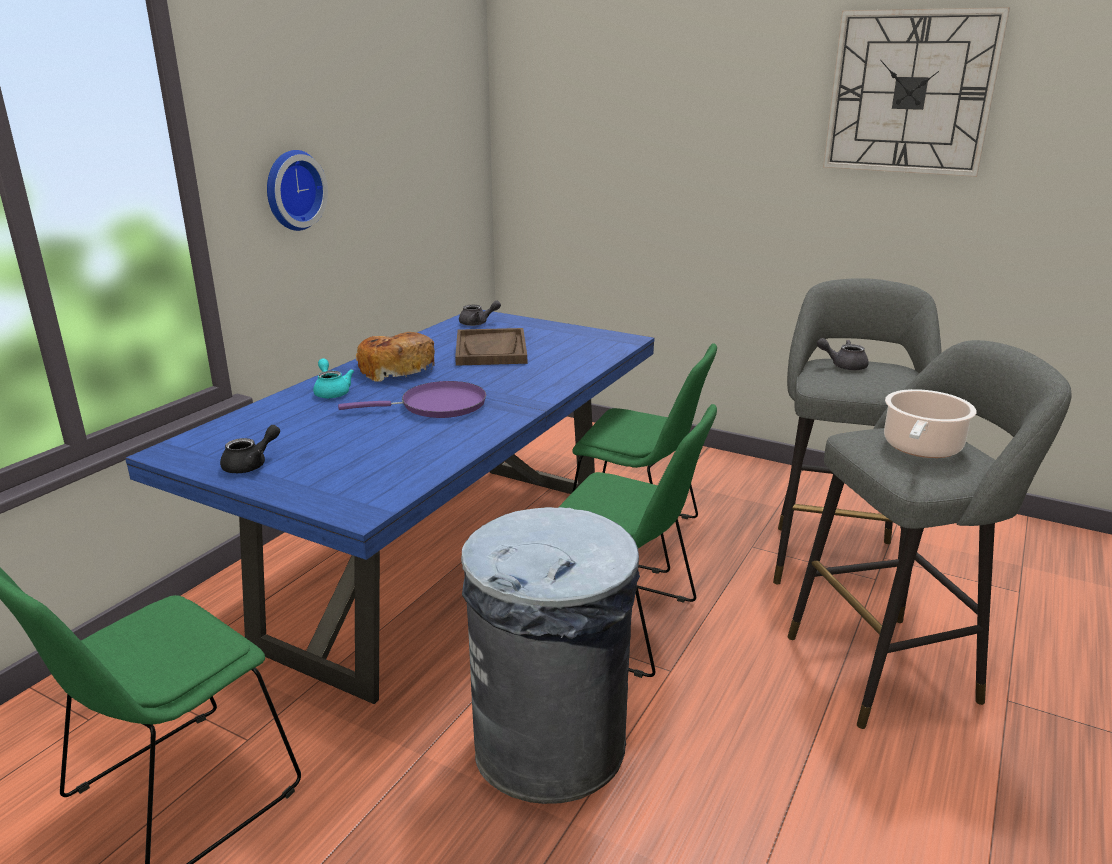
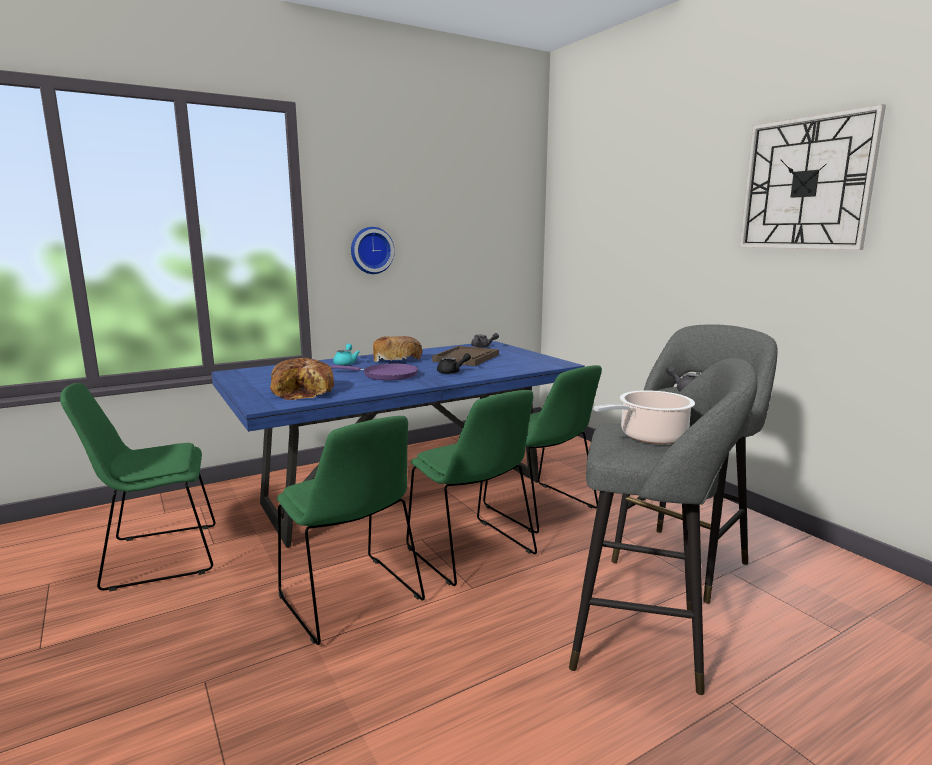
camera: 30 degrees right, 10 degrees down
(251, 465) = (253, 382): black teapot -> black teapot (452, 372)
(373, 466) = (304, 392): none -> bread
(551, 745) = (352, 600): grey trash can -> green chair

